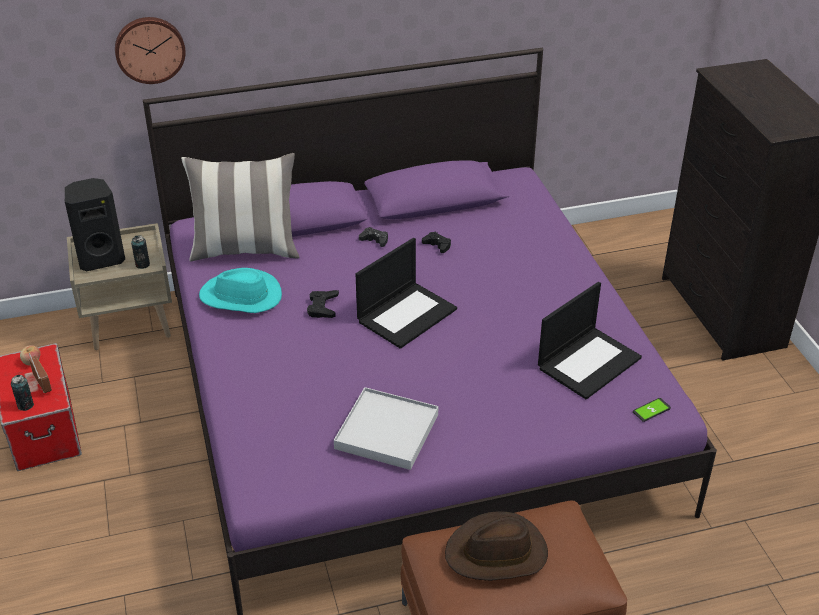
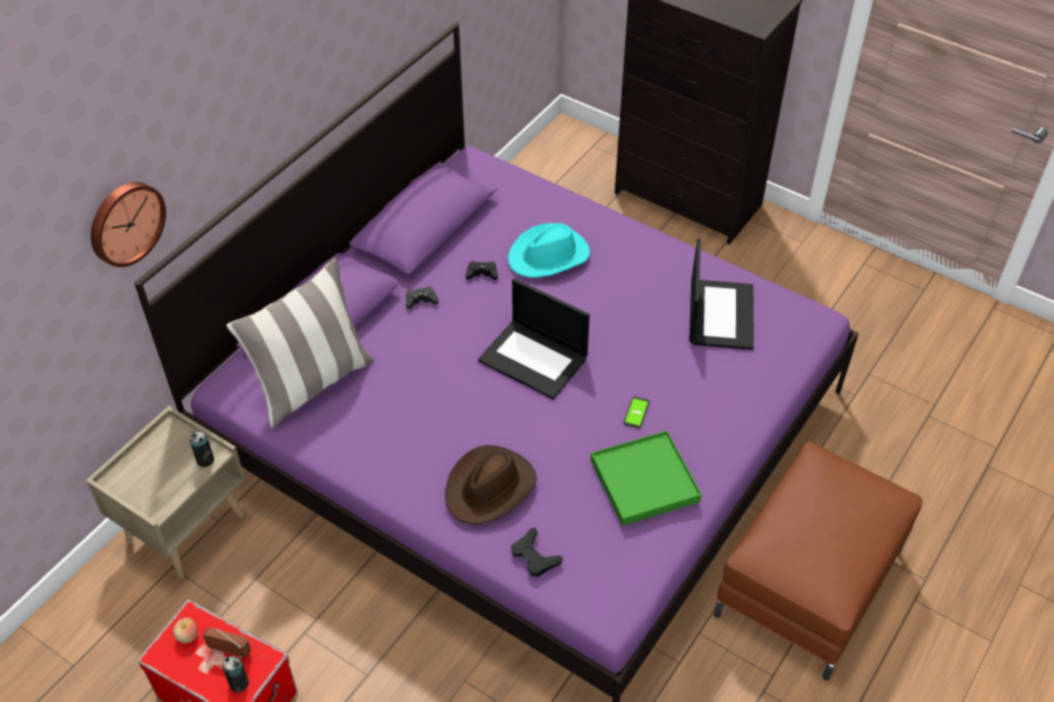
camera: 40 degrees left, 10 degrees up
(101, 258) = (151, 480): black speaker -> none
(241, 297) = (367, 434): turquoise hat -> turquoise hat (549, 256)
(322, 307) = (455, 398): black game controller -> black game controller (534, 556)
(386, 432) = (644, 481): white tray -> green tray
(407, 314) = (534, 359): laptop -> laptop turned 120 degrees clockwise
(497, 553) = (815, 525): brown hat -> brown hat (490, 488)
(651, 410) = (805, 328): phone -> phone (636, 413)

